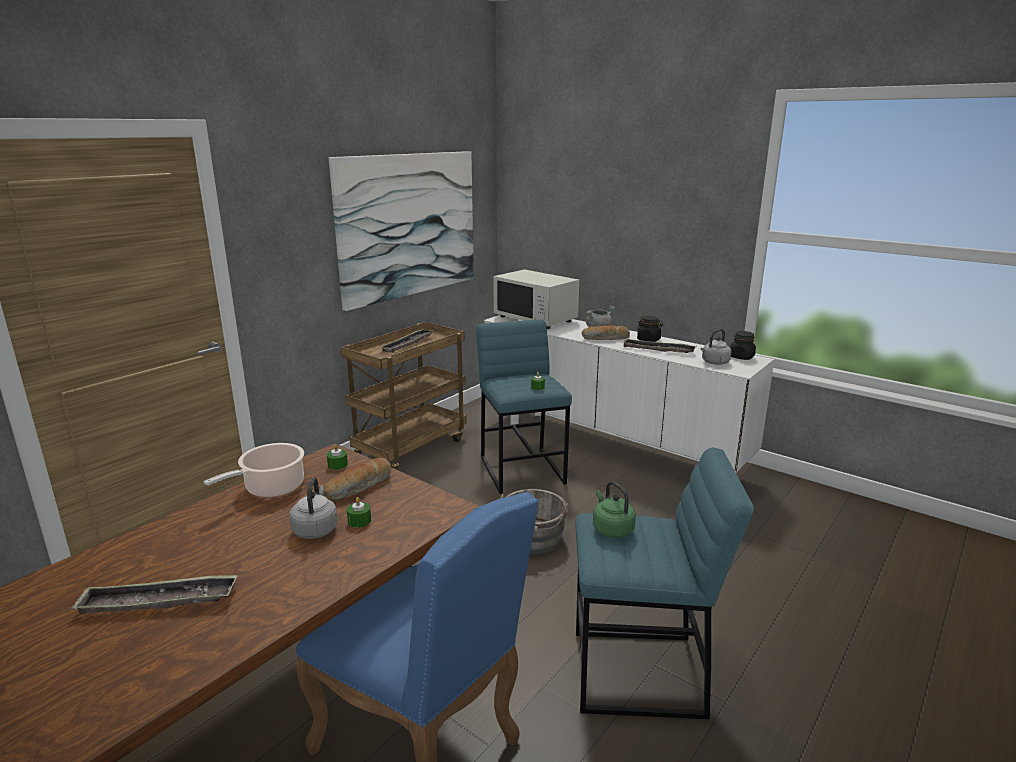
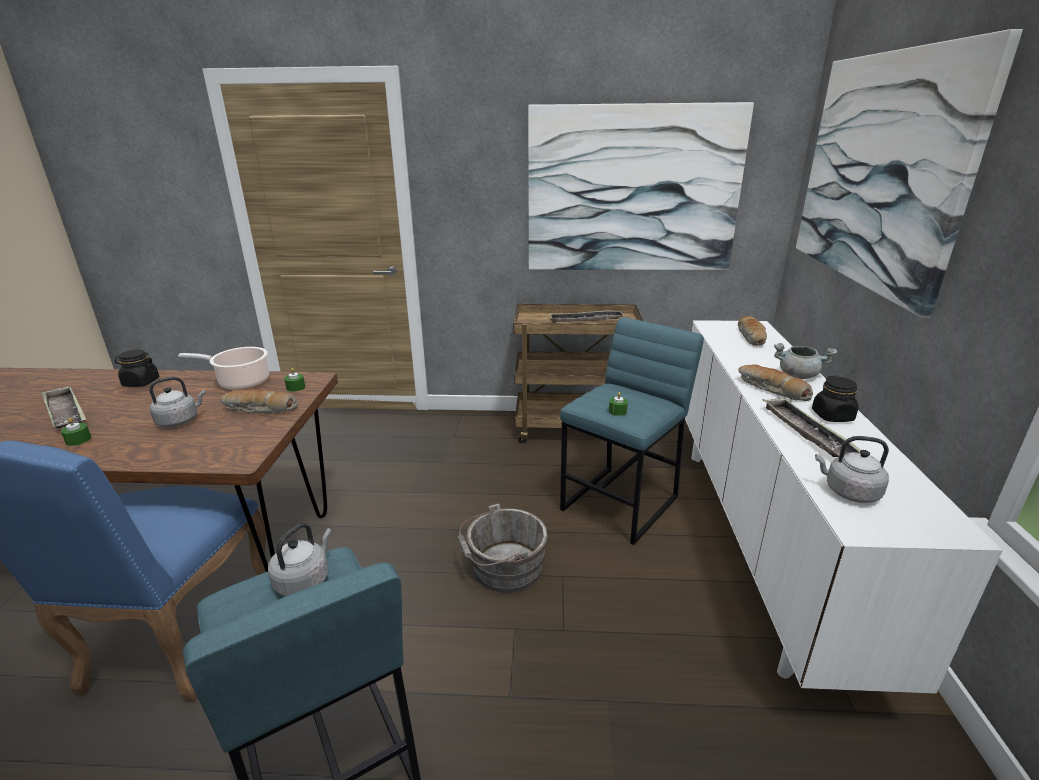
camera: 55 degrees right, 5 degrees up
(359, 521) = (199, 431): green candle -> green candle (78, 440)
(535, 319) = (751, 337): white microwave -> bread
(590, 195) = (879, 171): none -> picture
(611, 529) = (304, 580): green kettle -> grey kettle
(741, 357) = (931, 511): black jar -> black jar (141, 382)

